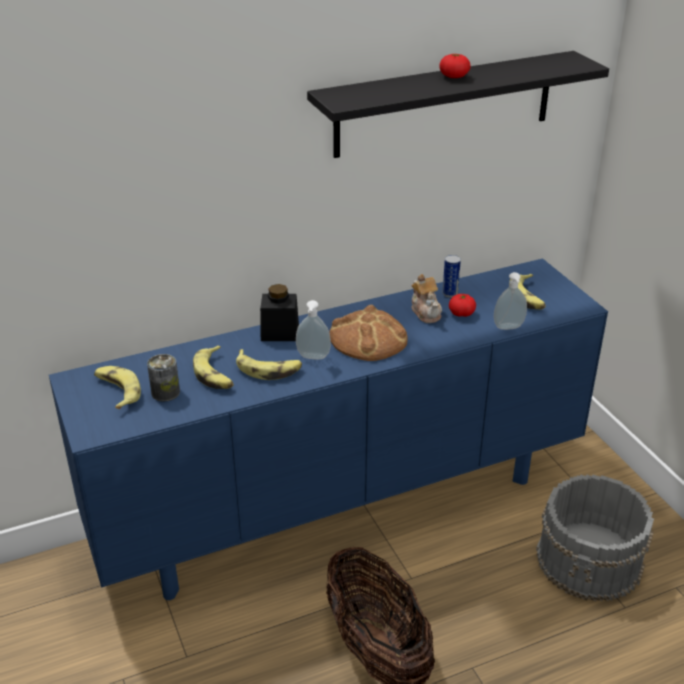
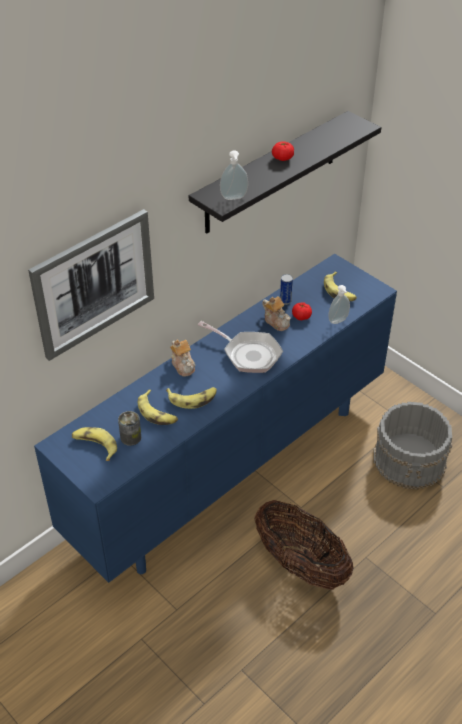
camera: 20 degrees left, 10 degrees up
(152, 171) = (94, 283): none -> picture
(280, 333) = (183, 365): black jar -> teapot
(313, 357) = (218, 380): soap dispenser -> soap dispenser (234, 198)
(369, 338) = (248, 354): bread -> frying pan

